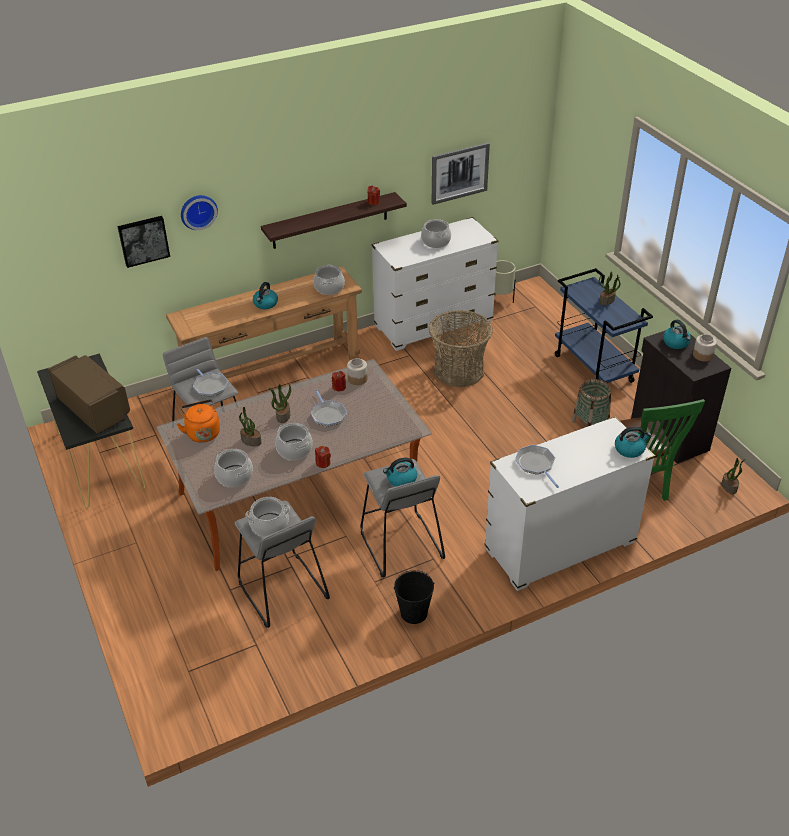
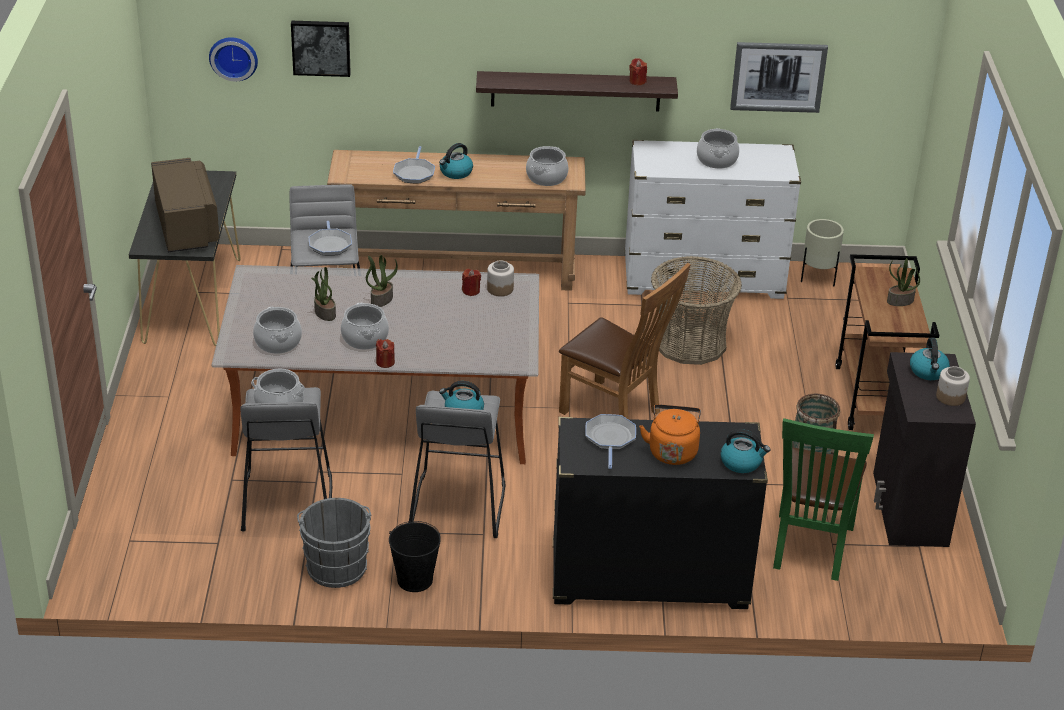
camera: 25 degrees right, 5 degrees down
(198, 211) = (396, 29): wall clock -> wall clock (234, 57)
(202, 432) = (280, 287): orange kettle -> orange kettle (672, 451)
(328, 414) = (433, 315): frying pan -> frying pan (414, 173)
(353, 625) = (336, 565): none -> grey bucket
(450, 436) = (615, 413): none -> brown chair
(560, 547) = (648, 579): white dresser -> black dresser
(594, 369) = (876, 399): blue cart -> brown cart
(729, 487) = (937, 597): potted plant -> none

